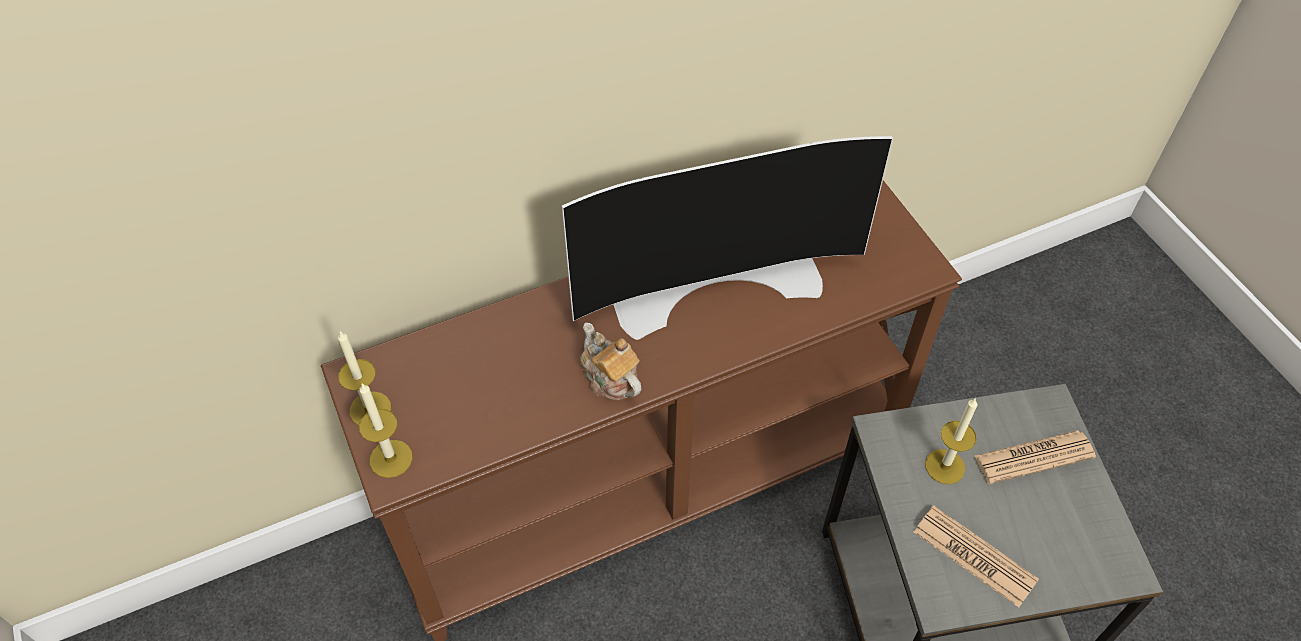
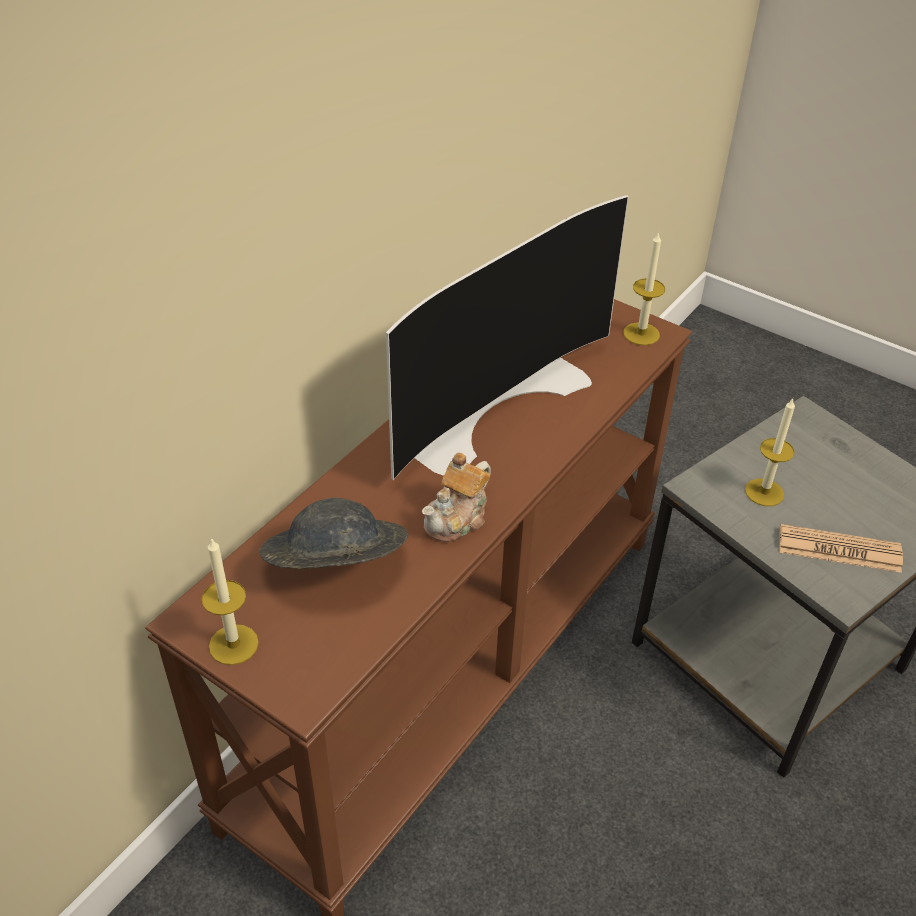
camera: 30 degrees left, 10 degrees down
(391, 458) = (290, 680): candle -> candle (641, 334)
(485, 377) = (335, 566): none -> grey hat
(609, 378) = (458, 518): teapot -> teapot turned 75 degrees counterclockwise
(1034, 457) = (824, 457): newspaper -> none

